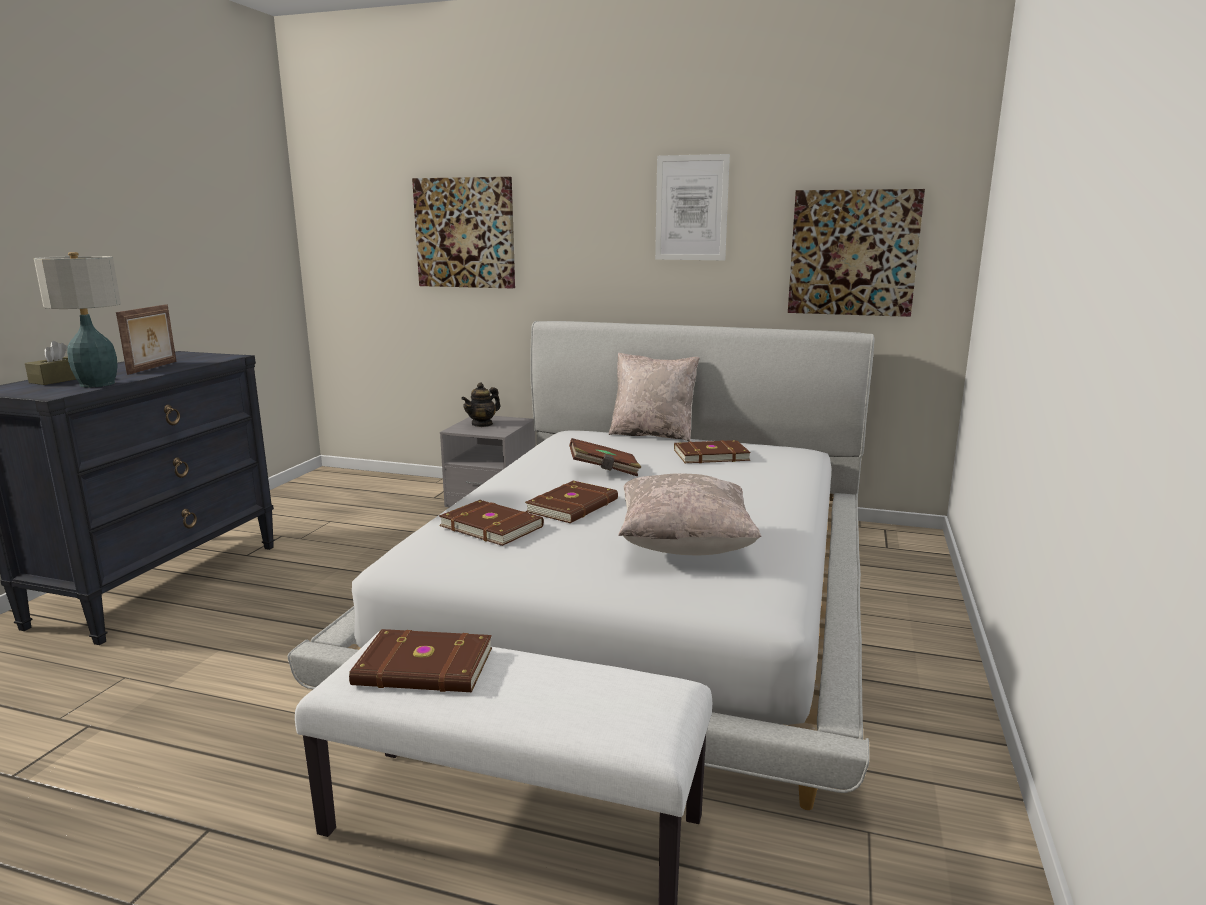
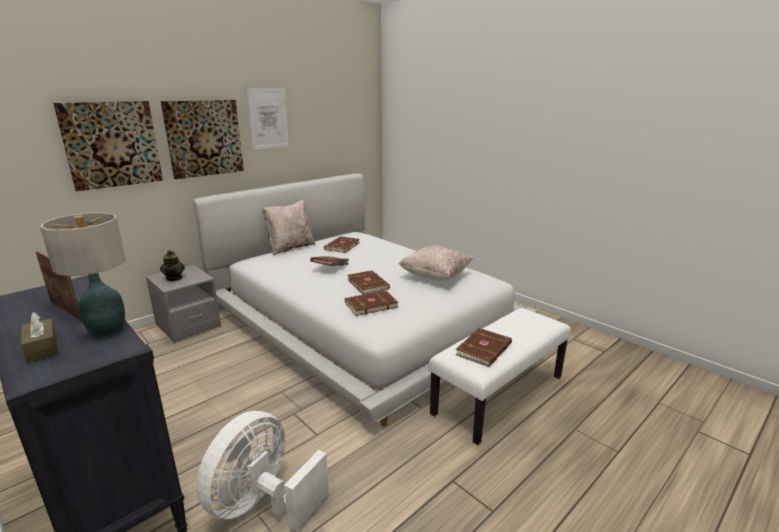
camera: 60 degrees left, 5 degrees up
(143, 674) = (262, 504): none -> white fan
(853, 253) = (341, 136): picture -> picture (204, 138)

